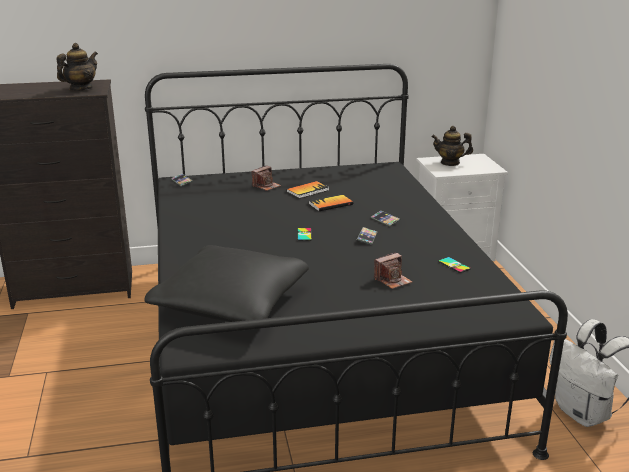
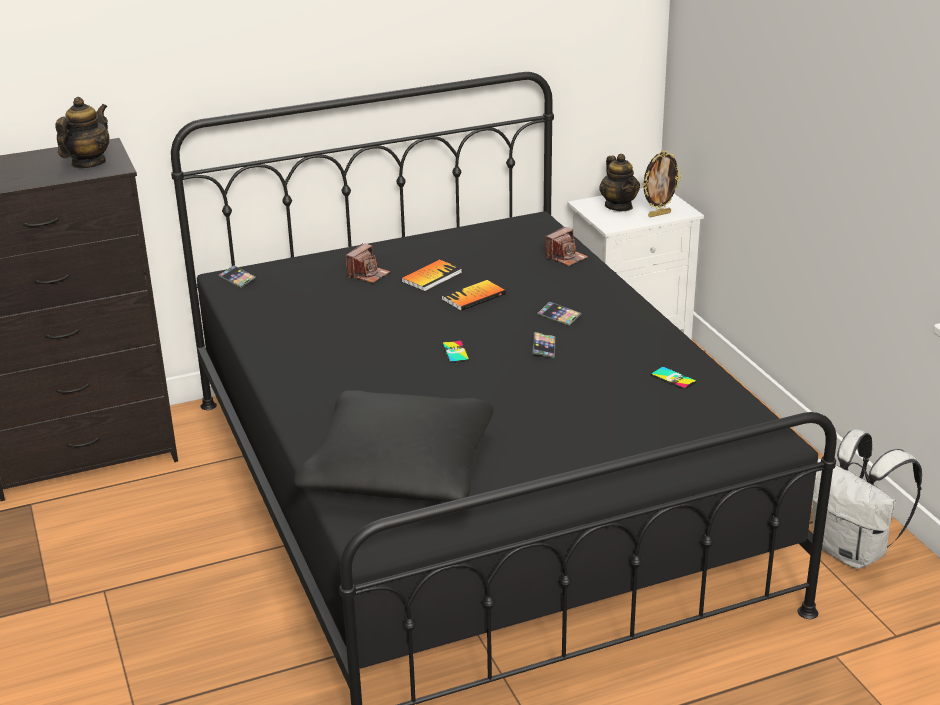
camera: 10 degrees left, 5 degrees up
(393, 280) = (600, 411): camera -> camera (566, 257)
(450, 163) = (619, 206): teapot -> teapot turned 105 degrees counterclockwise
(476, 169) = (659, 214): none -> picture frame

